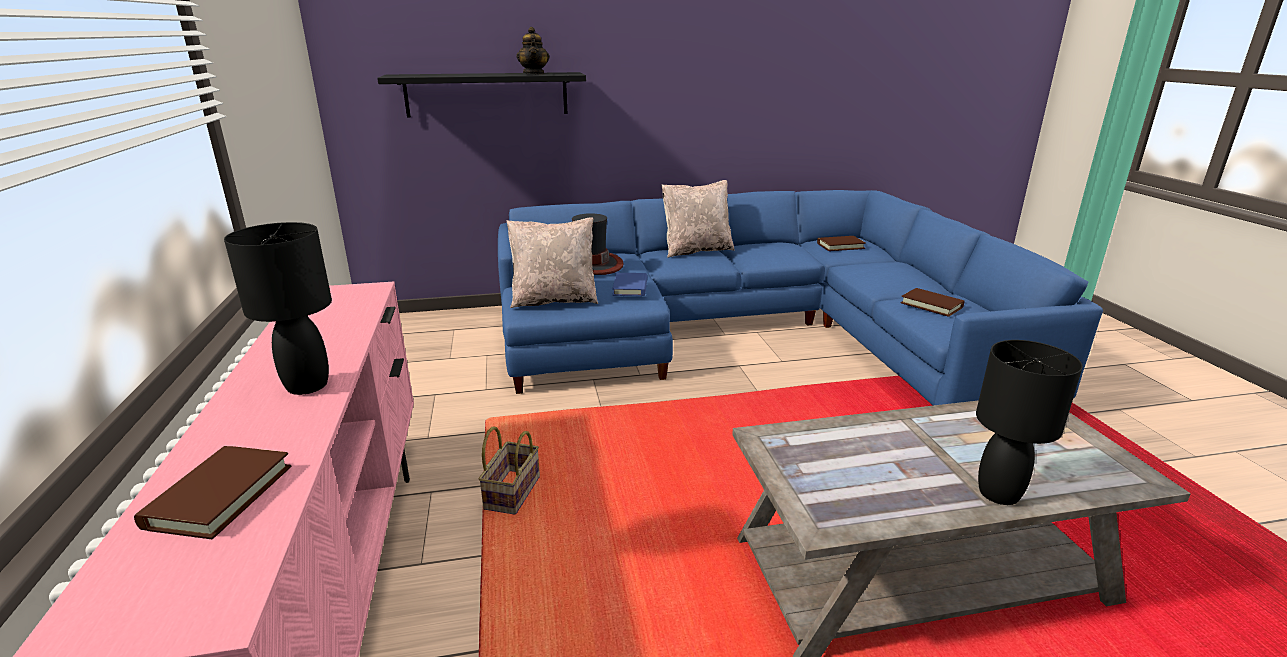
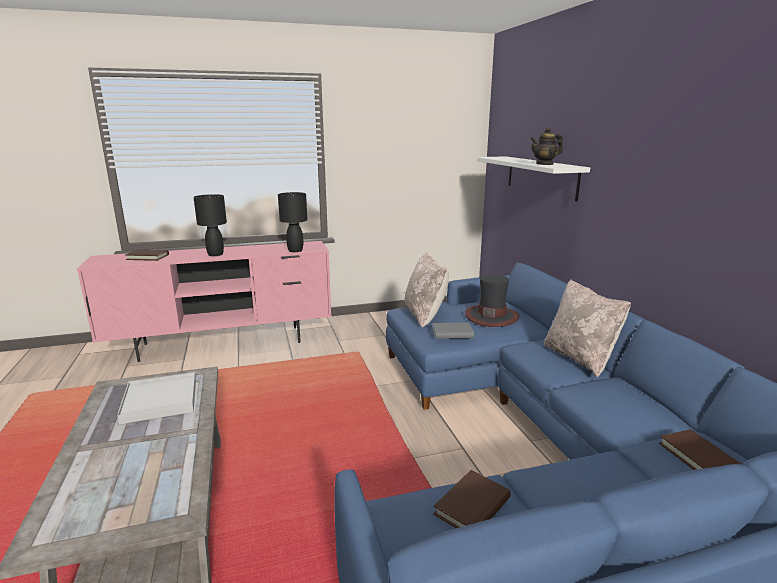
camera: 85 degrees right, 5 degrees down
(487, 94) = (541, 177): black shelf -> white shelf
(512, 492) = (285, 368): basket -> none
(630, 287) = (452, 333): blue book -> grey book
(849, 460) = (160, 400): none -> white tray
(998, 494) = (84, 453): black table lamp -> black table lamp (295, 250)

